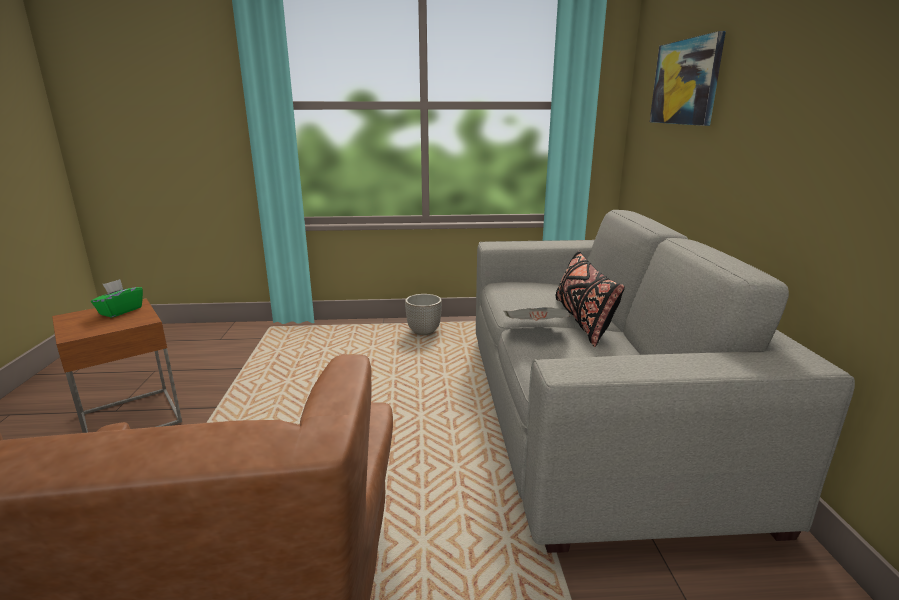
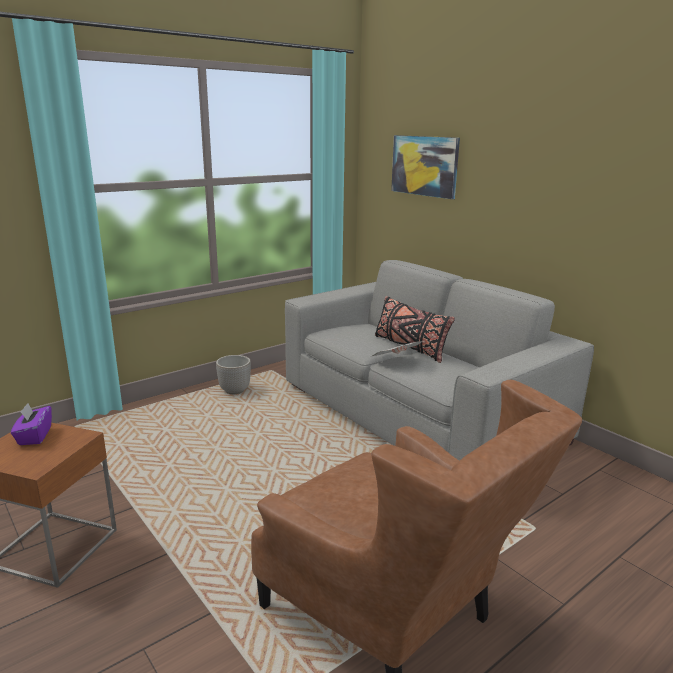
camera: 35 degrees left, 0 degrees up
(120, 311) = (34, 436): green tissue box -> purple tissue box

